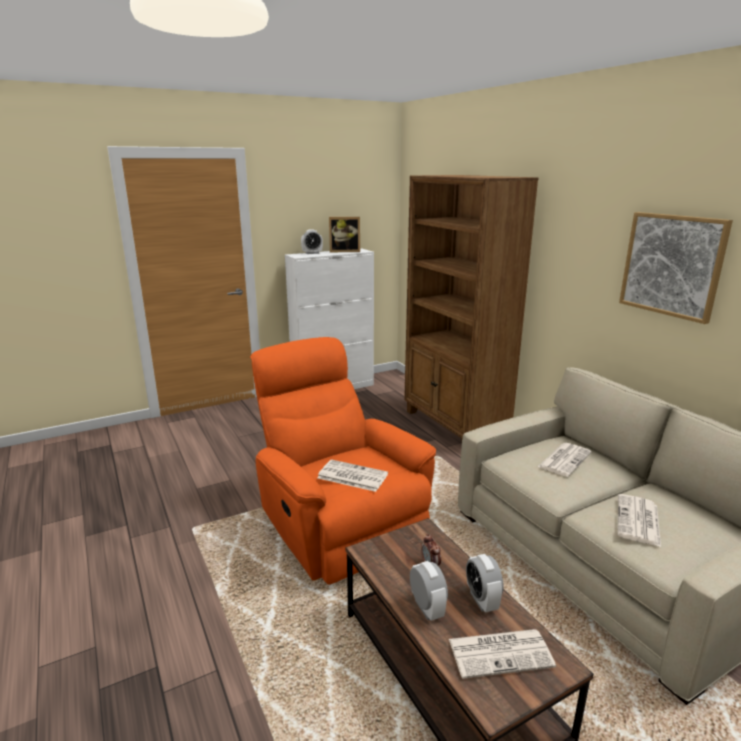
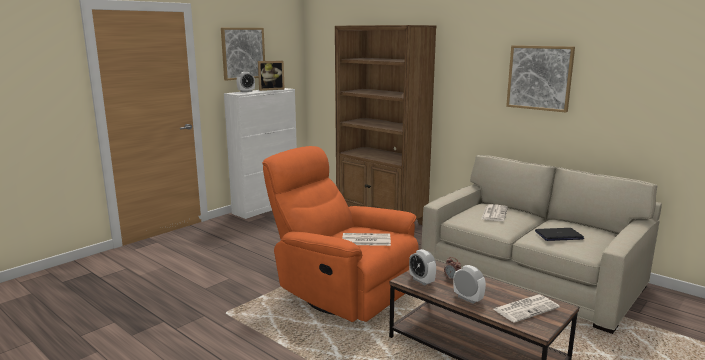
camera: 20 degrees left, 5 degrees down
(313, 207) = (243, 53): none -> picture
(482, 600) = (496, 289): alarm clock -> alarm clock (421, 281)
(638, 521) = (558, 235): newspaper -> laptop

